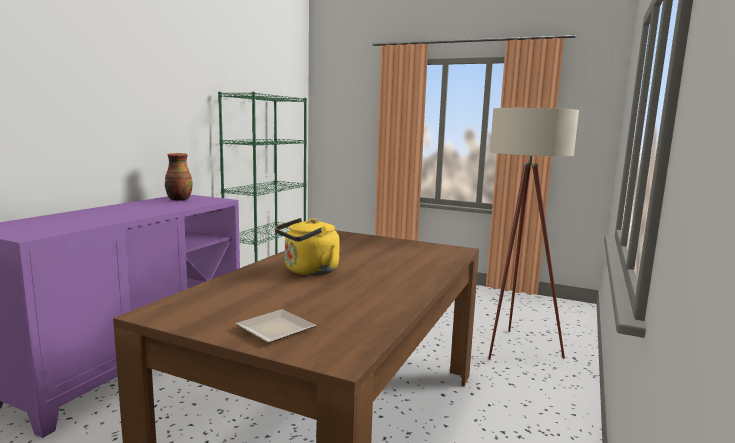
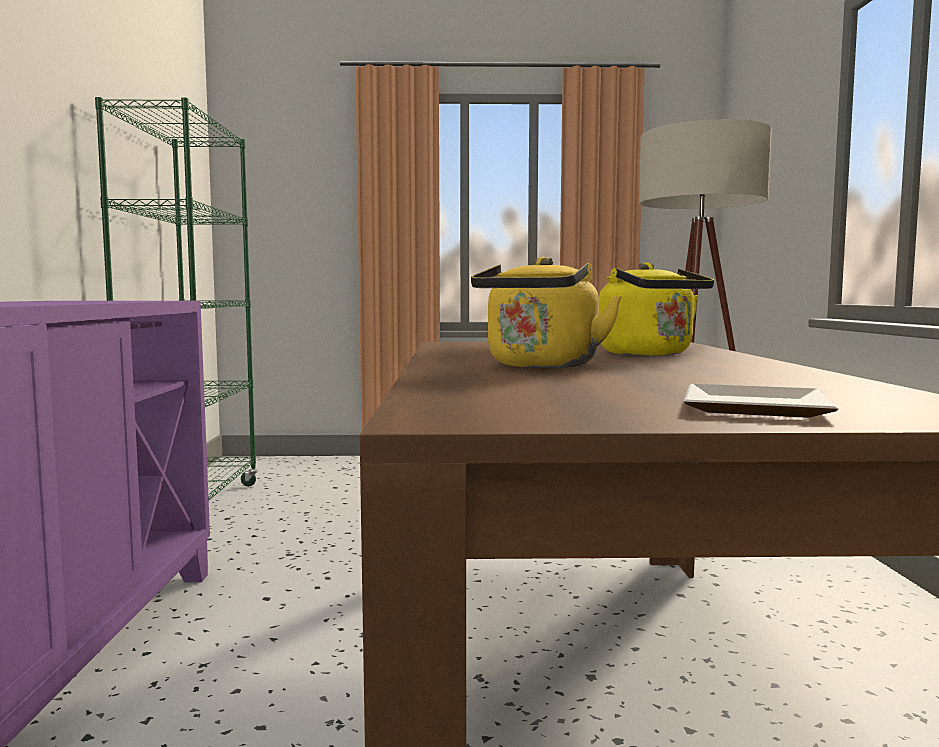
camera: 25 degrees left, 5 degrees down
(178, 199) = (67, 300): vase -> none
(399, 265) = (650, 354): none -> yellow kettle

